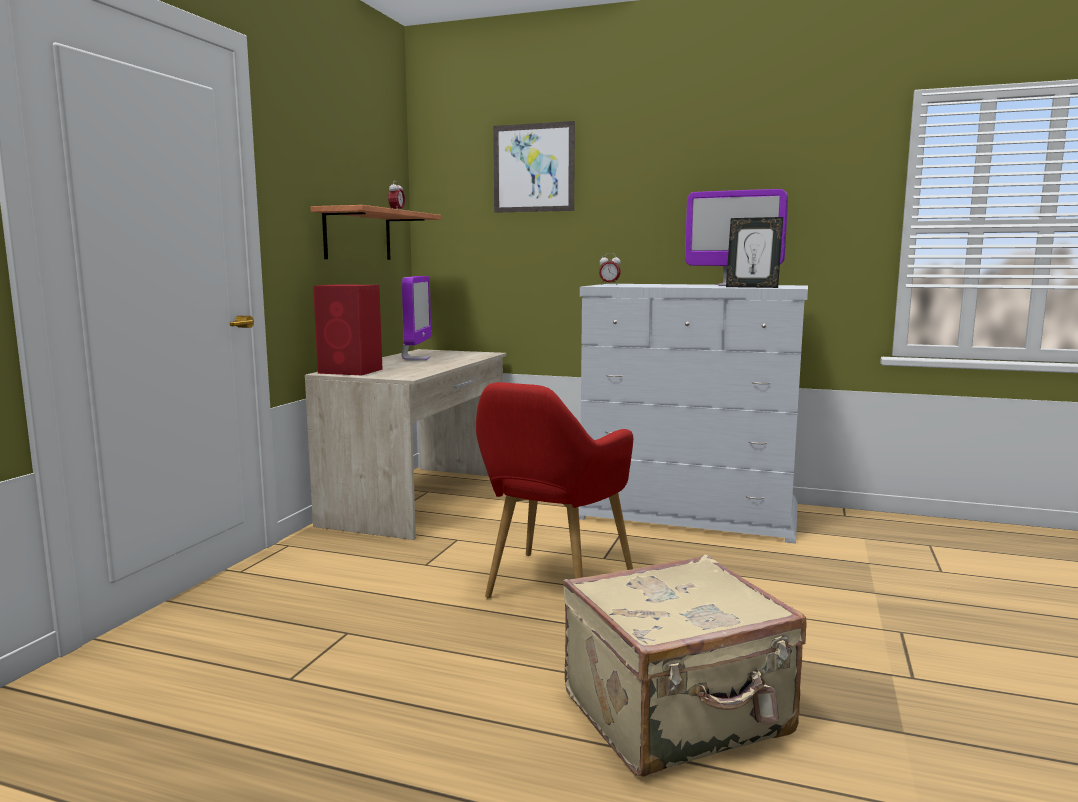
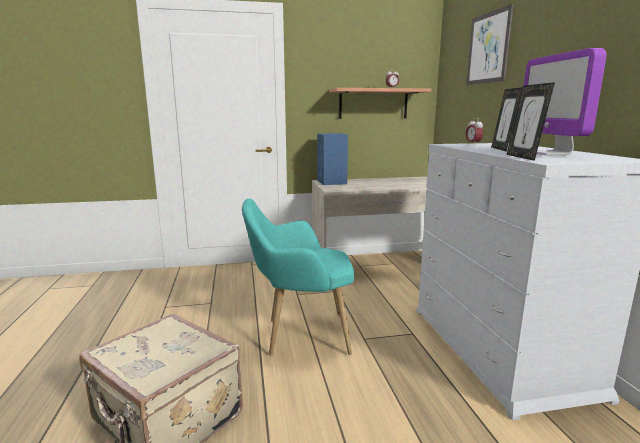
camera: 60 degrees right, 5 degrees up
(352, 371) = (332, 182): red speaker -> blue speaker
(416, 359) = (392, 181): monitor -> none
(552, 588) = (301, 335): red armchair -> turquoise armchair
(677, 285) = (502, 149): none -> picture frame

